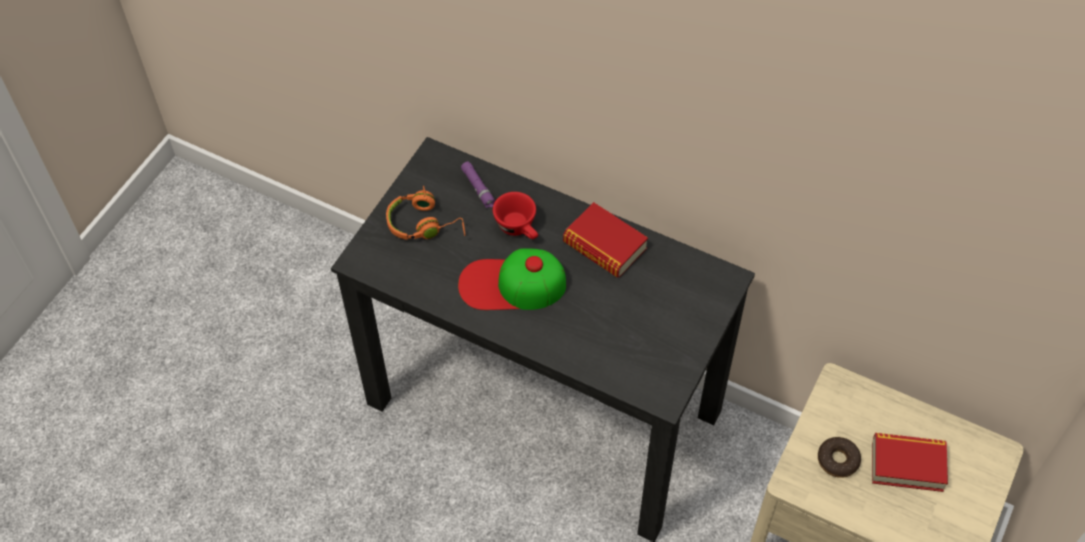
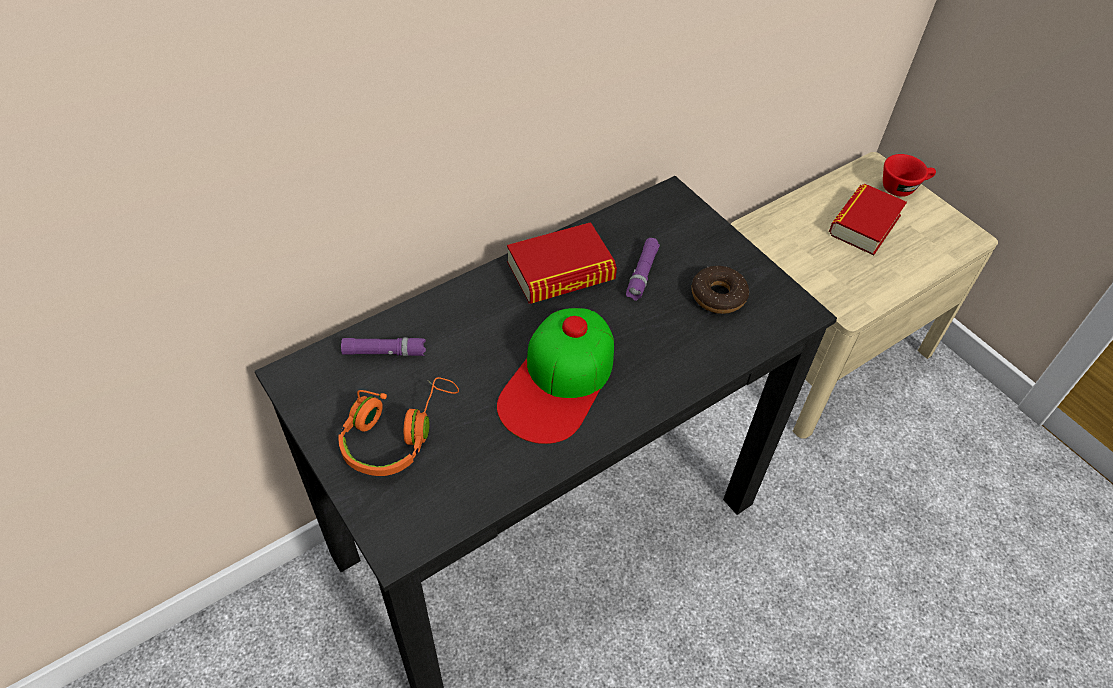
camera: 65 degrees left, 5 degrees down
(519, 228) = (479, 338): red cup -> red cup (903, 187)
(635, 292) = (642, 273): none -> purple flashlight
(838, 460) = (839, 266): donut -> donut (718, 296)

